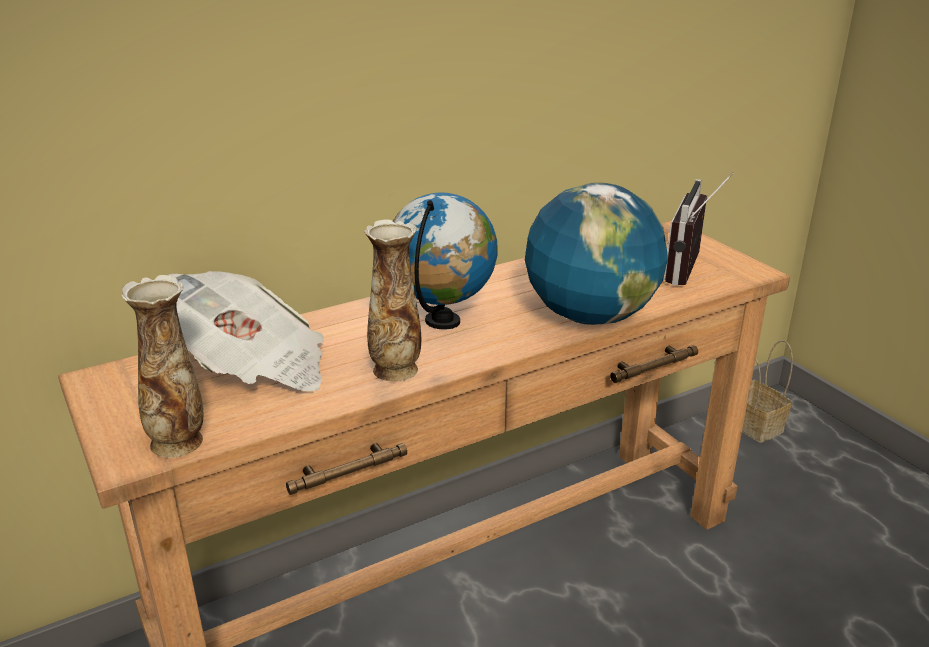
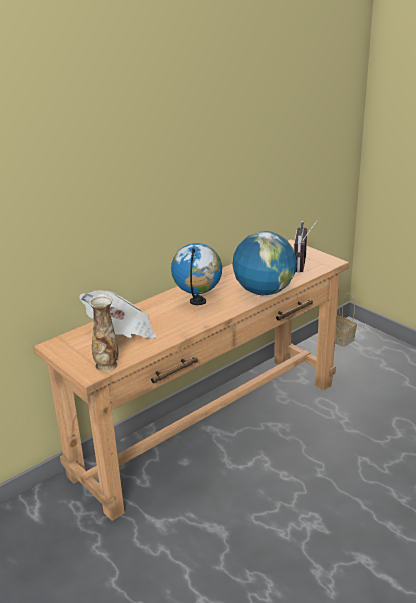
camera: 10 degrees left, 0 degrees up
(396, 369) = (186, 325): vase -> none

